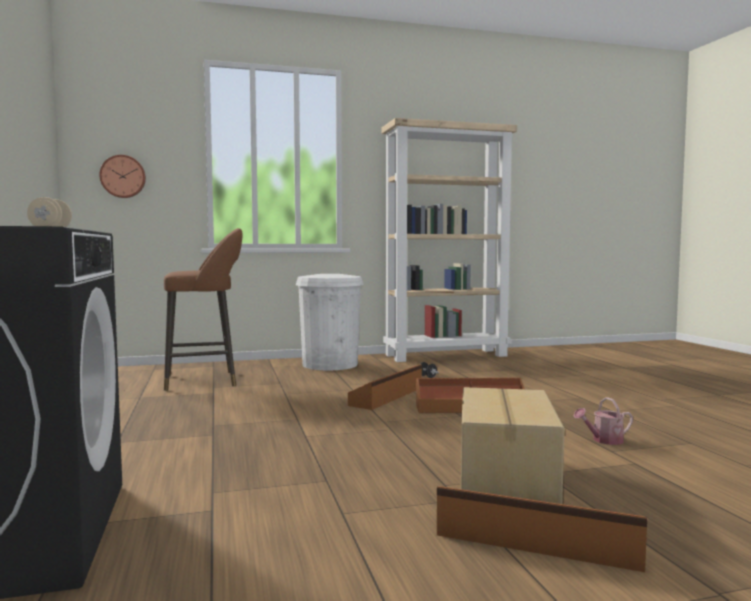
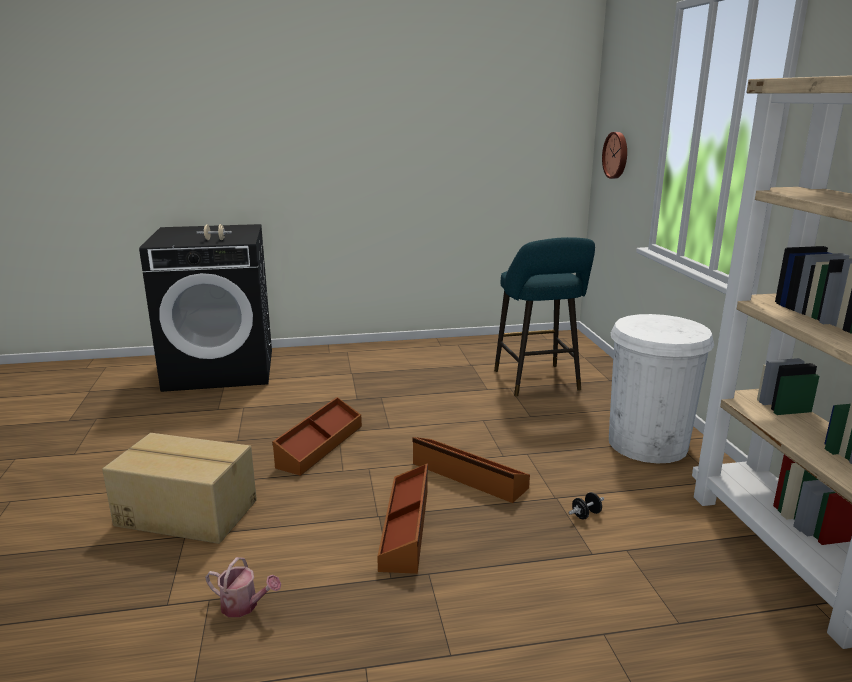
camera: 95 degrees right, 15 degrees up
(206, 380) = (538, 382): brown stool -> turquoise stool
(537, 541) = (87, 506): brown storage box -> brown storage box (319, 445)
(604, 440) = (244, 606): watering can -> watering can turned 120 degrees clockwise

